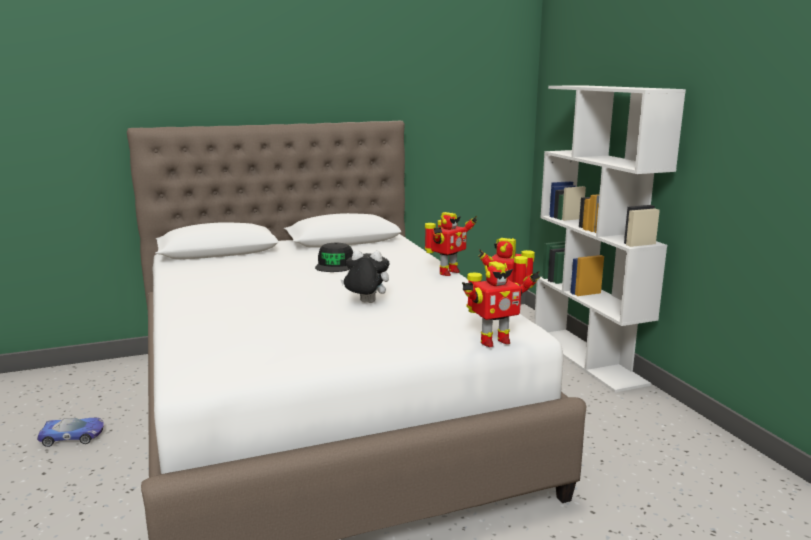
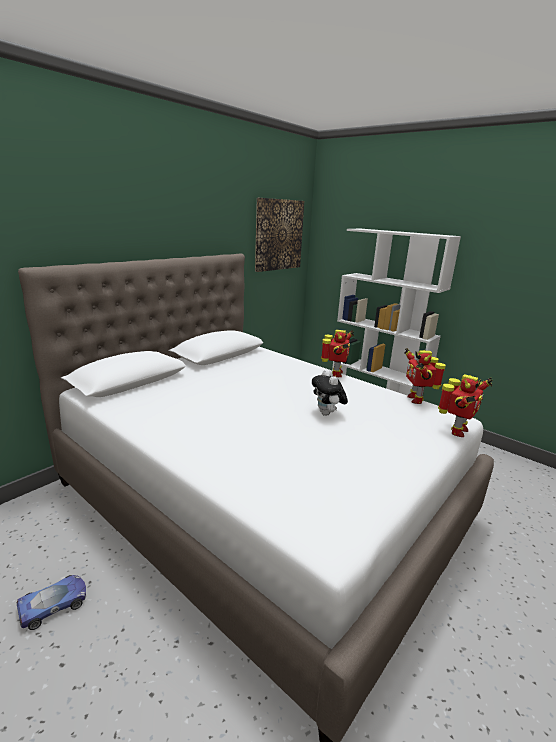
camera: 30 degrees left, 5 degrees up
(335, 265) = (250, 380): black cap -> none
(365, 303) = (327, 414): plush toy -> plush toy turned 90 degrees counterclockwise
(473, 98) = (278, 235): none -> picture

